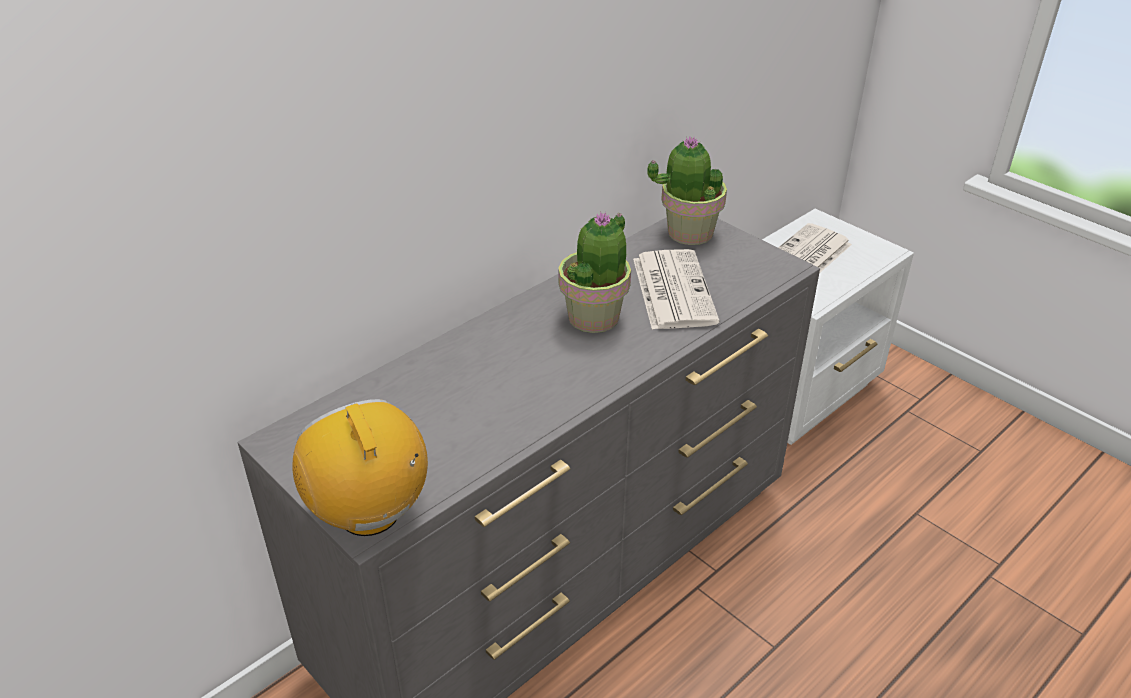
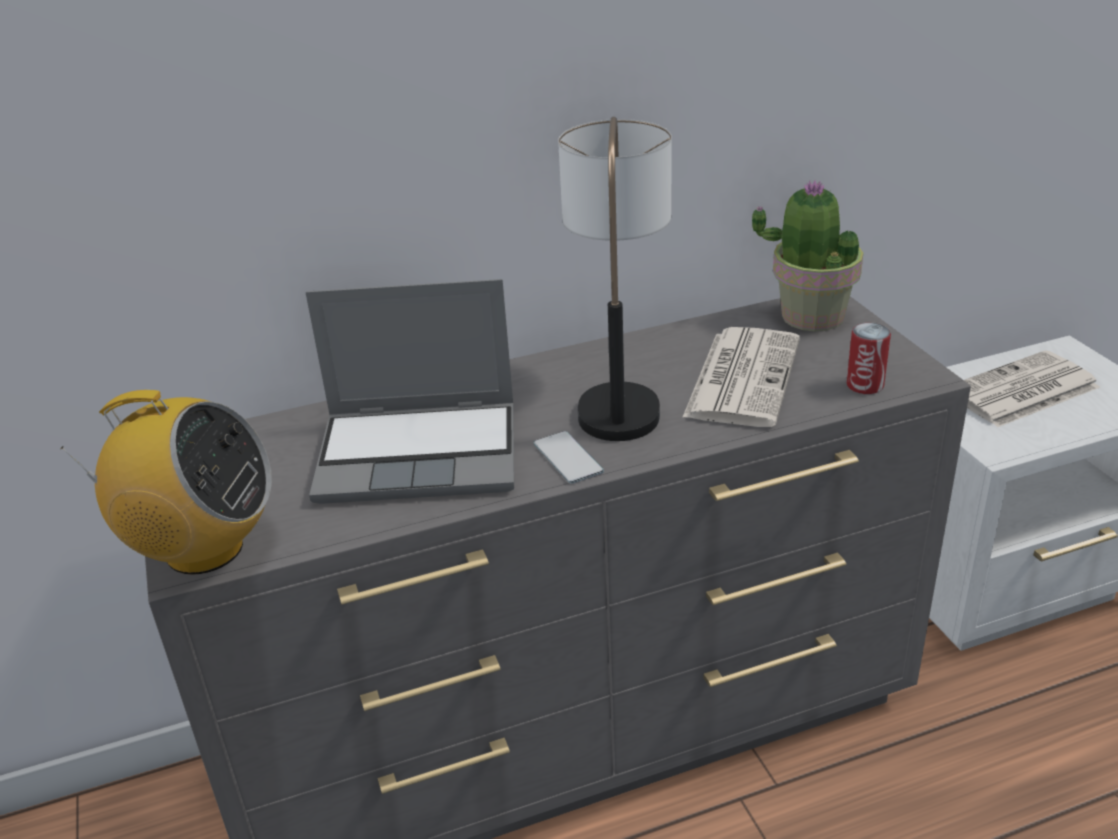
camera: 25 degrees right, 5 degrees down
(370, 513) = (203, 549): radio -> radio turned 105 degrees clockwise
(484, 398) = (422, 454): none -> laptop
(593, 377) = (568, 458): none -> phone
(594, 317) = (620, 390): potted plant -> table lamp
(755, 280) = (865, 385): none -> can

